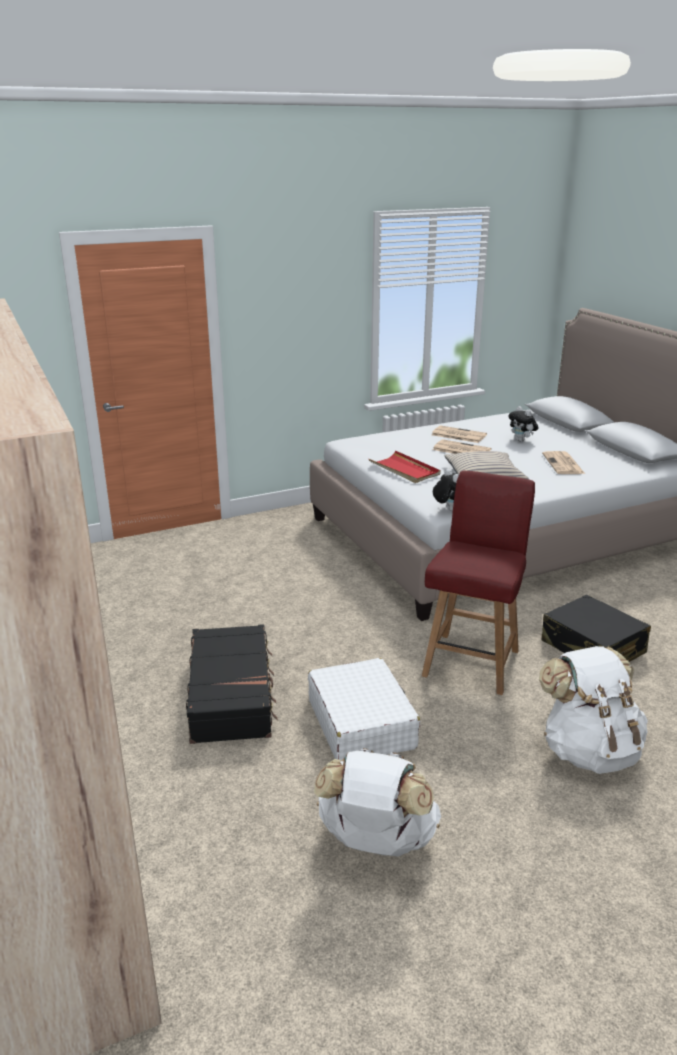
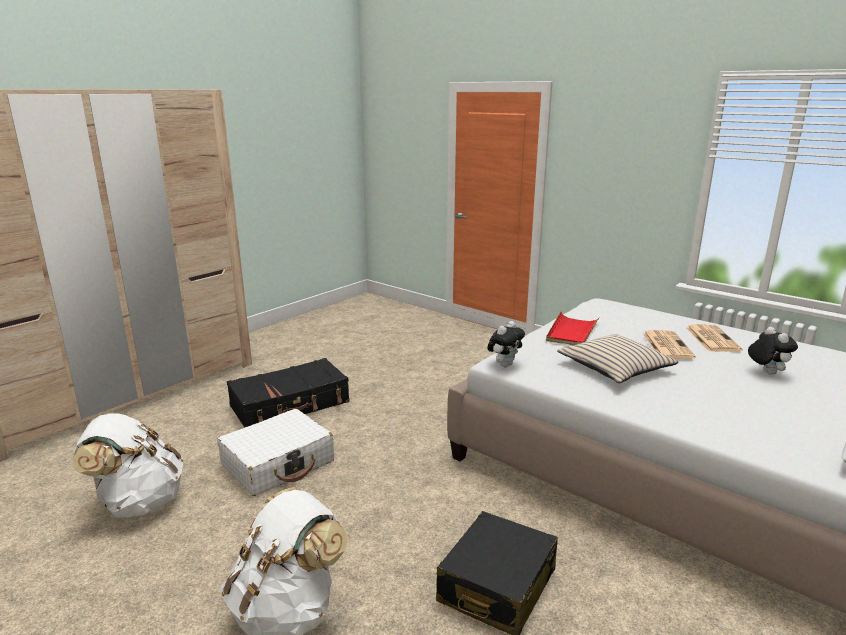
camera: 65 degrees right, 5 degrees down
(472, 661) = (404, 501): red chair -> none
(521, 441) = (766, 372): plush toy -> plush toy turned 135 degrees clockwise
(563, 464) = (734, 406): newspaper -> none

